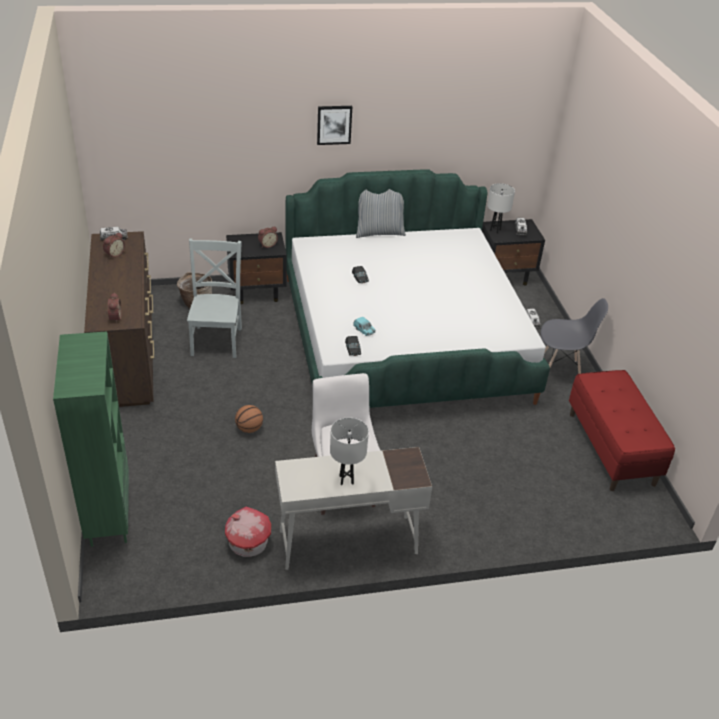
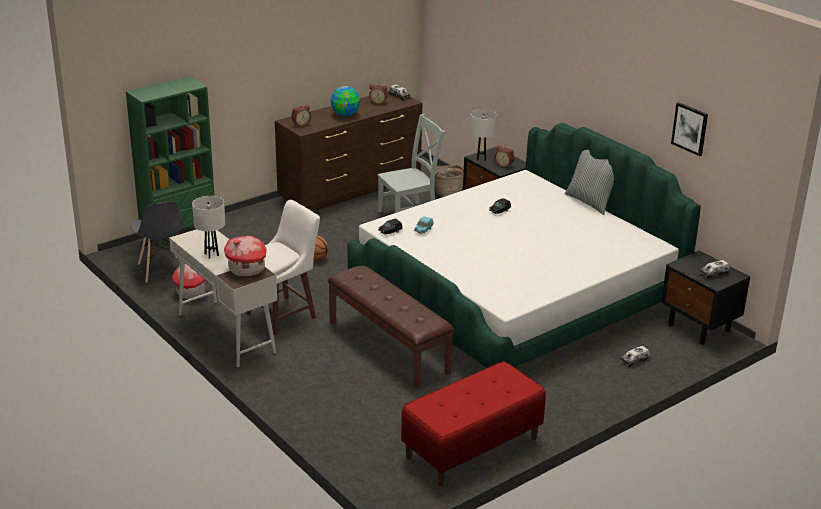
camera: 65 degrees right, 10 degrees down
(122, 282) = (345, 114): none -> globe
(334, 124) = (581, 71): picture -> picture (690, 128)
(396, 463) = (247, 269): none -> toy house
(440, 439) = (389, 347): none -> brown bench
(495, 230) = (692, 260): white table lamp -> white table lamp (481, 158)
(560, 371) = (566, 394): grey chair -> grey chair (162, 269)

